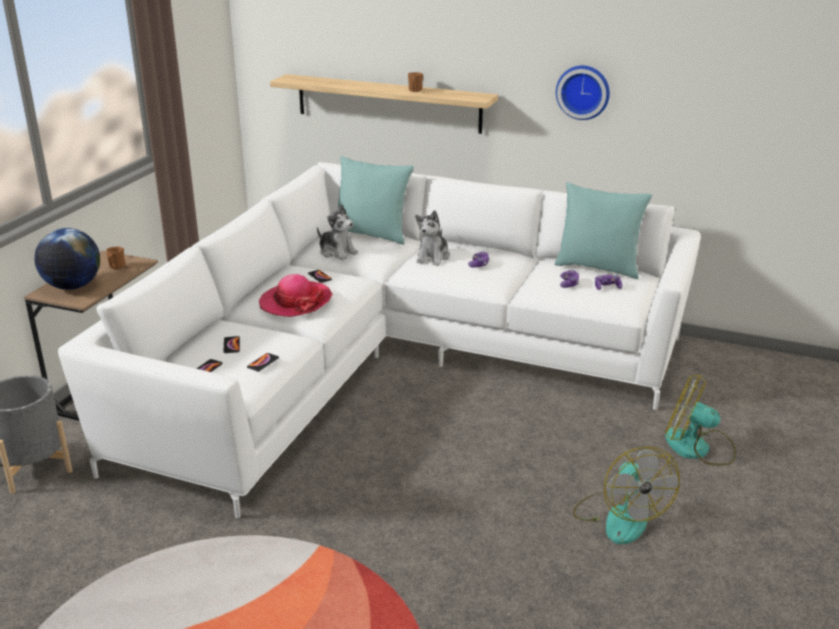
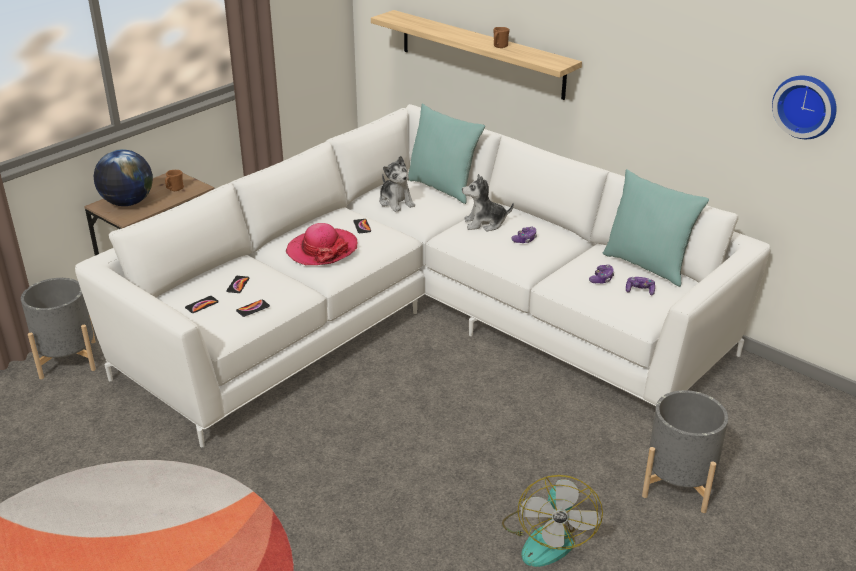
camera: 20 degrees right, 5 degrees up
(433, 257) = (485, 223): plush toy -> plush toy turned 45 degrees clockwise
(583, 91) = (665, 72): wall clock -> wall clock (806, 105)
(697, 448) = (678, 484): fan -> grey planter

